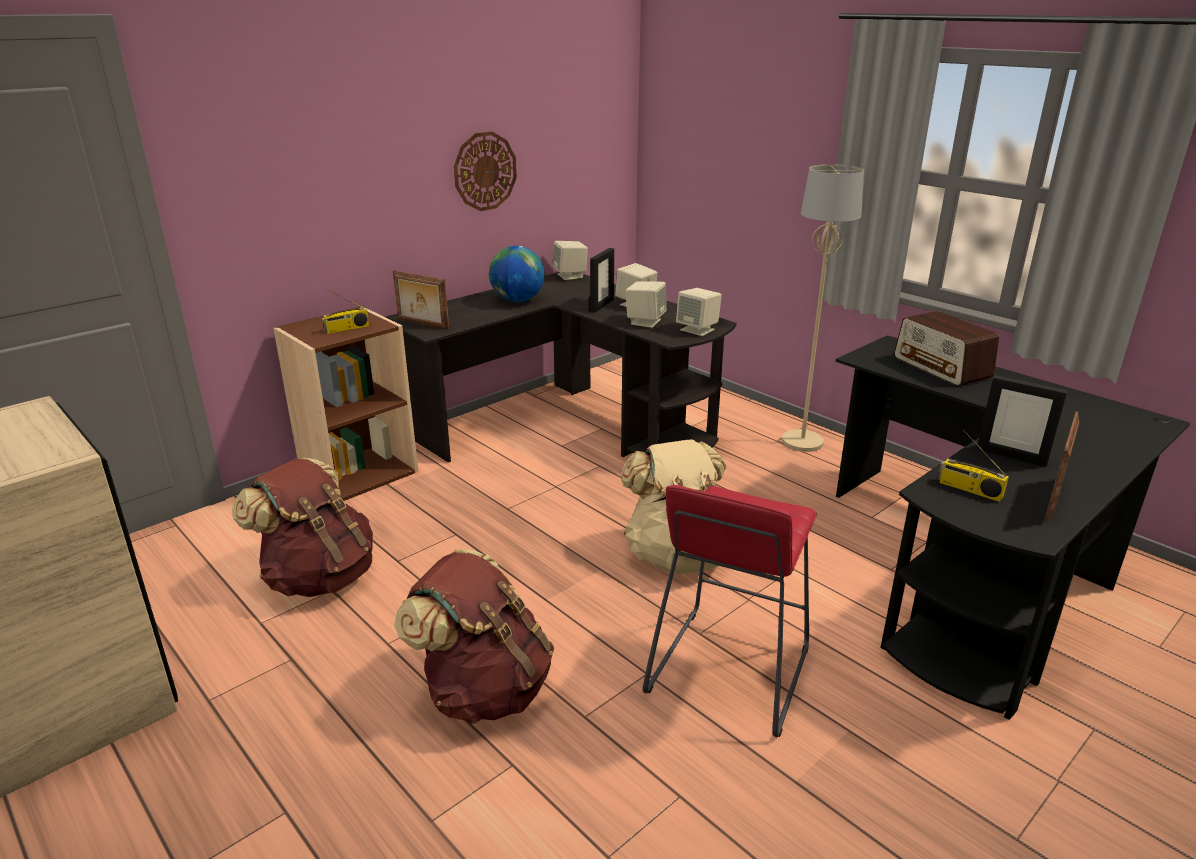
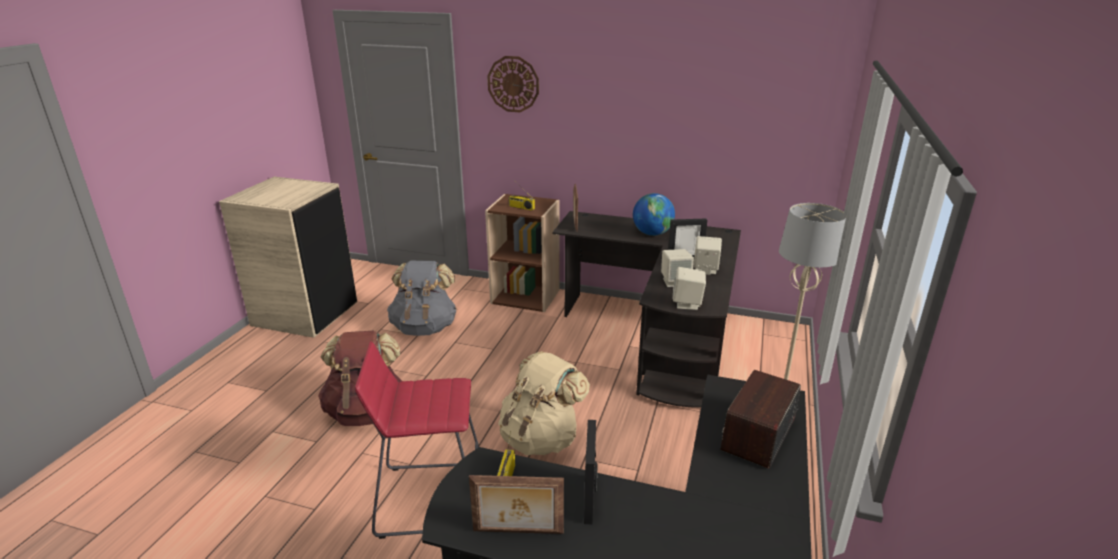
camera: 60 degrees right, 0 degrees up
(319, 577) = (425, 327): brown backpack -> grey backpack
(485, 171) = (670, 136): wall clock -> wall clock (513, 84)
(570, 276) = (726, 234): beige speaker -> none

